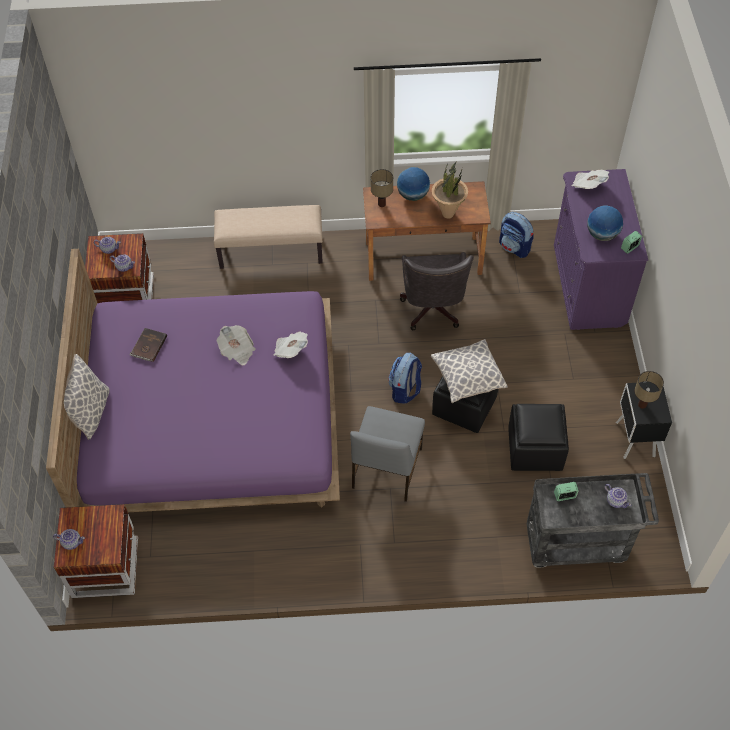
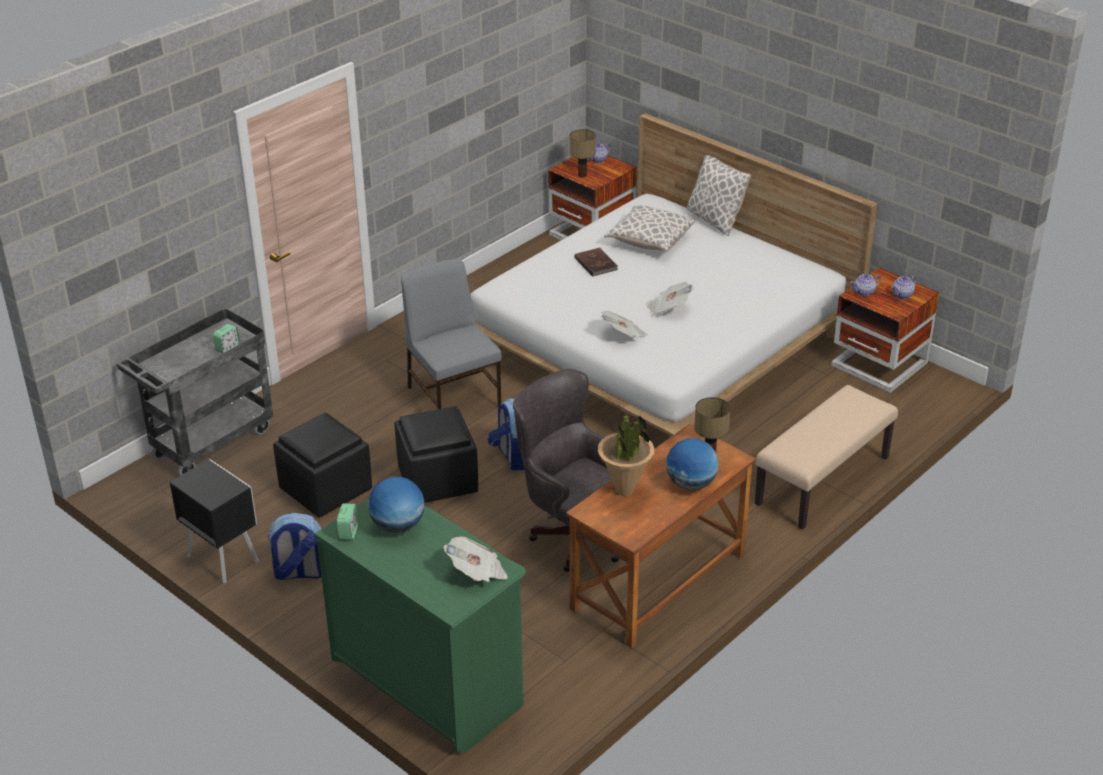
camera: 135 degrees right, 20 degrees down
(148, 346) = (745, 271): brown book -> brown book (596, 263)
(212, 415) = (657, 340): purple bed -> white bed
(468, 378) = (433, 424): pillow -> pillow (649, 241)
(515, 247) = (569, 668): backpack -> backpack (299, 573)
(587, 285) = (429, 684): purple dresser -> green dresser
(616, 500) = (174, 369): teapot -> none
(642, 405) = (216, 477): table lamp -> table lamp (582, 175)

